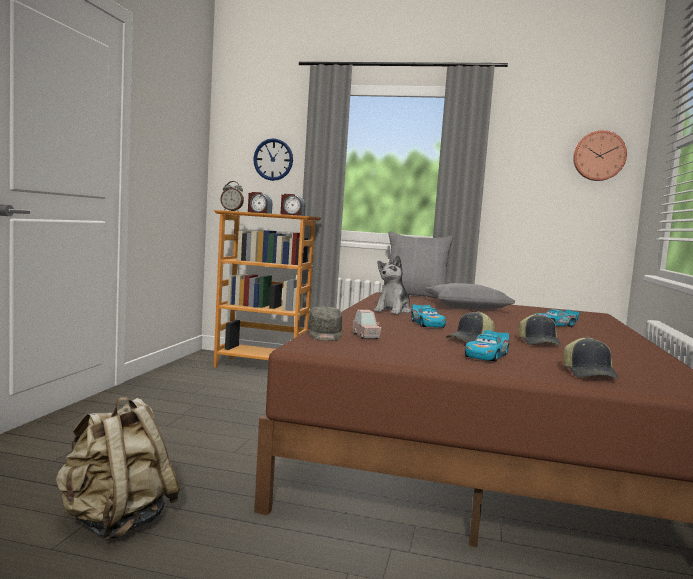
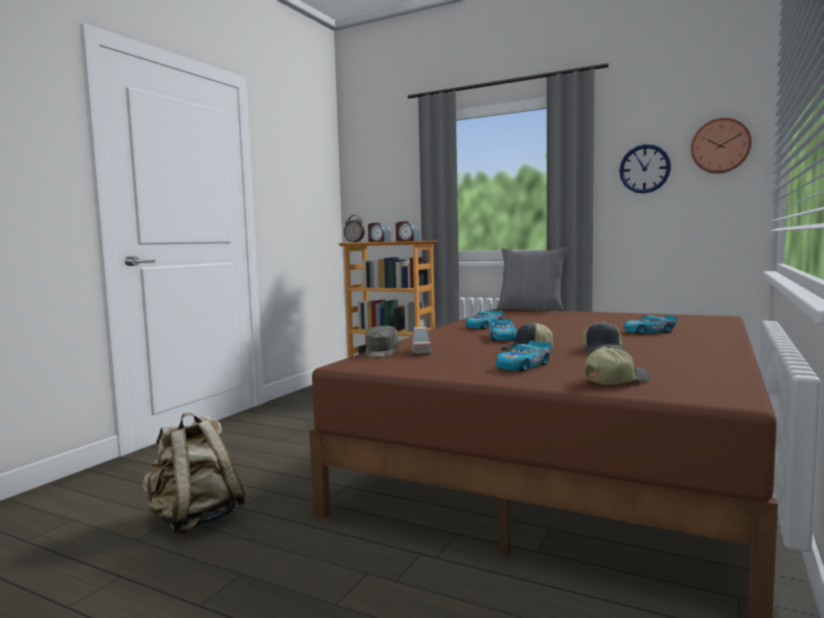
camera: 15 degrees right, 0 degrees up
(273, 159) = (395, 190): wall clock -> wall clock (644, 169)
(393, 311) = (484, 326): plush toy -> toy car
(466, 306) = (572, 317): grey pillow -> none
(589, 374) = (615, 380): cap -> cap turned 135 degrees counterclockwise

